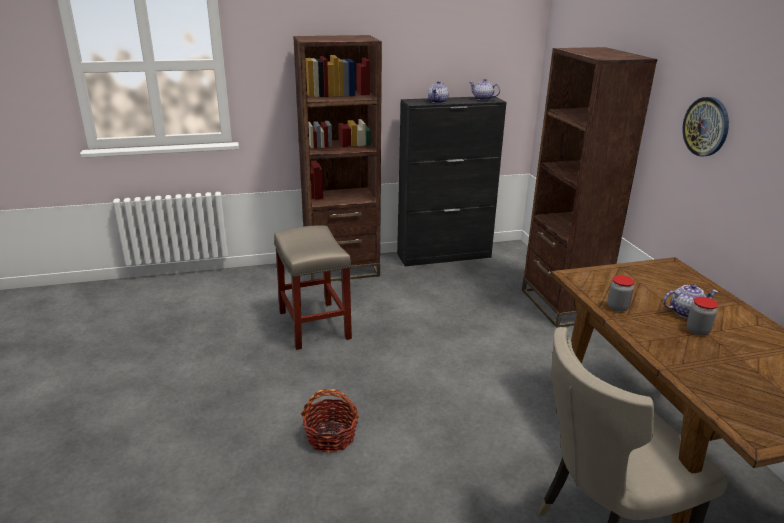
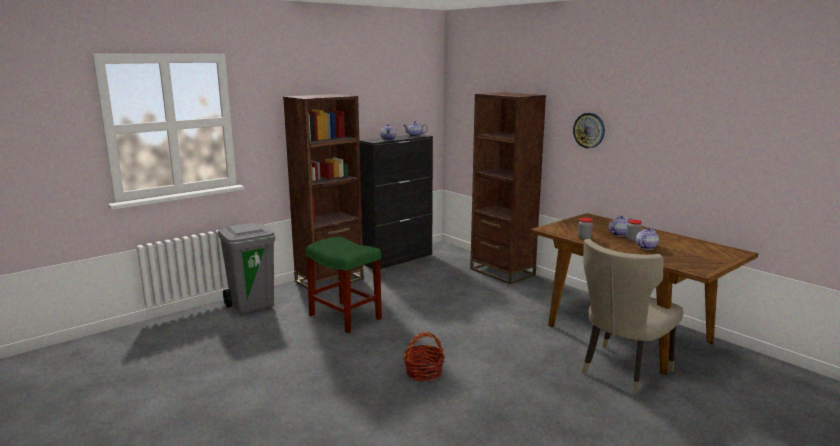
camera: 25 degrees left, 10 degrees down
(237, 284) = (252, 305): none -> grey trash can
(315, 326) = (346, 317): beige stool -> green stool
(706, 352) = (646, 247): none -> teapot

